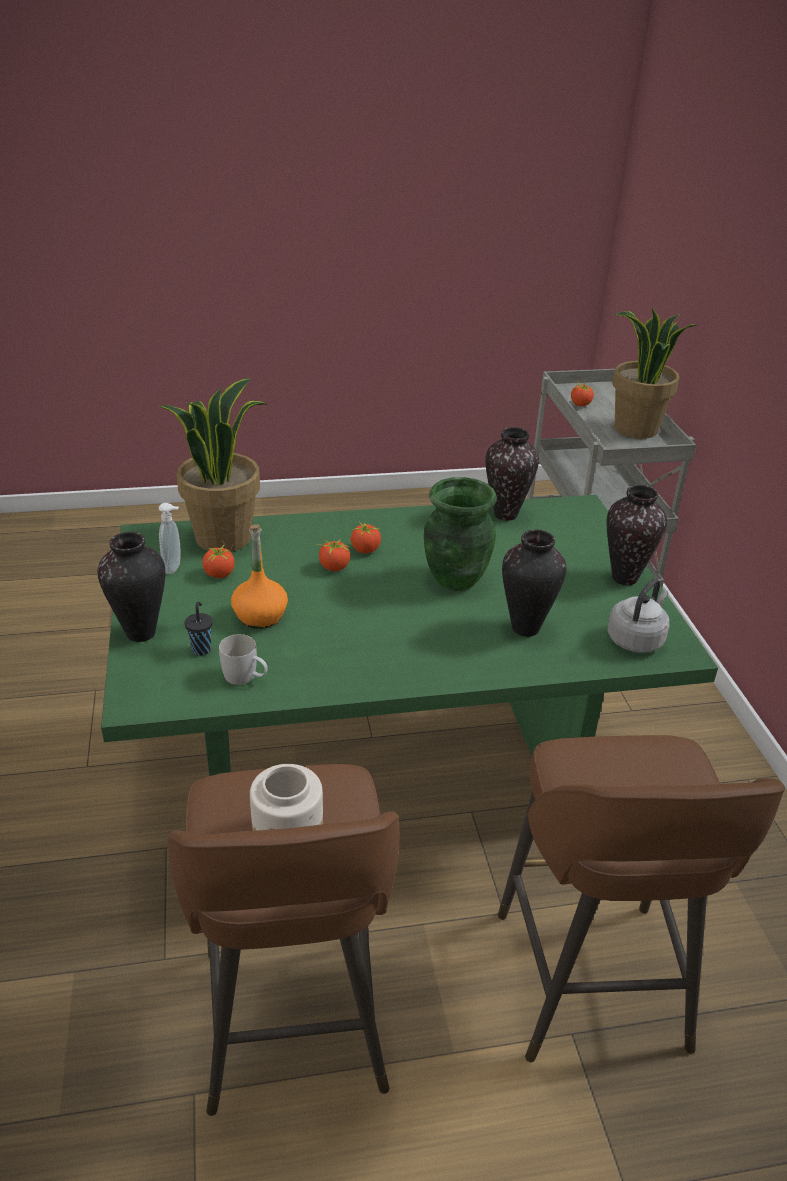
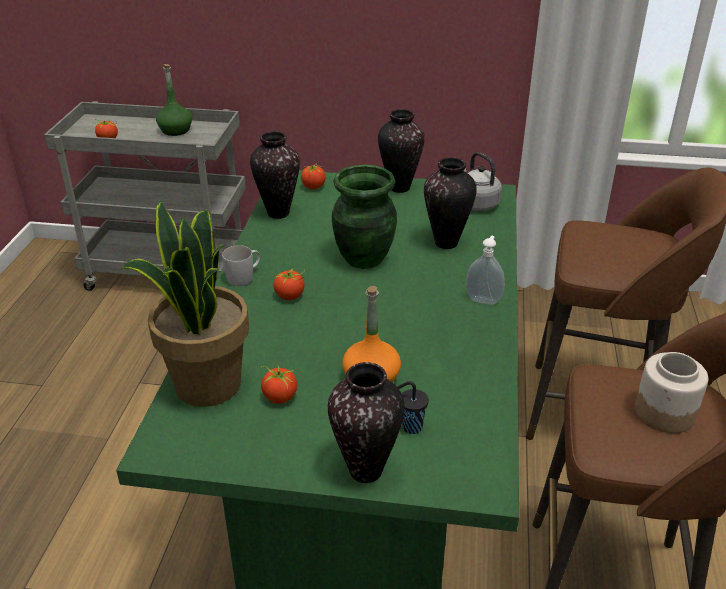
camera: 70 degrees left, 0 degrees up
(174, 567) = (246, 430): soap dispenser -> soap dispenser (483, 299)
(245, 677) = (466, 402): white mug -> white mug (244, 277)
(334, 567) = (309, 320): tomato -> tomato (313, 187)
(635, 429) = (176, 130): potted plant -> green bottle

